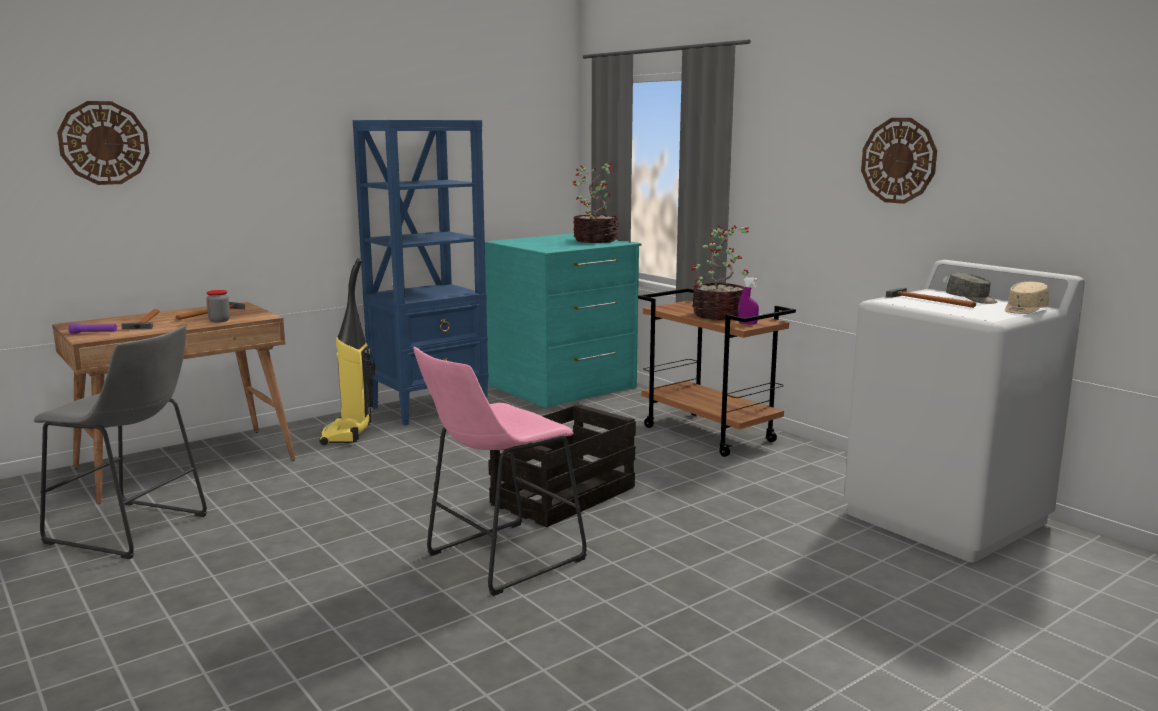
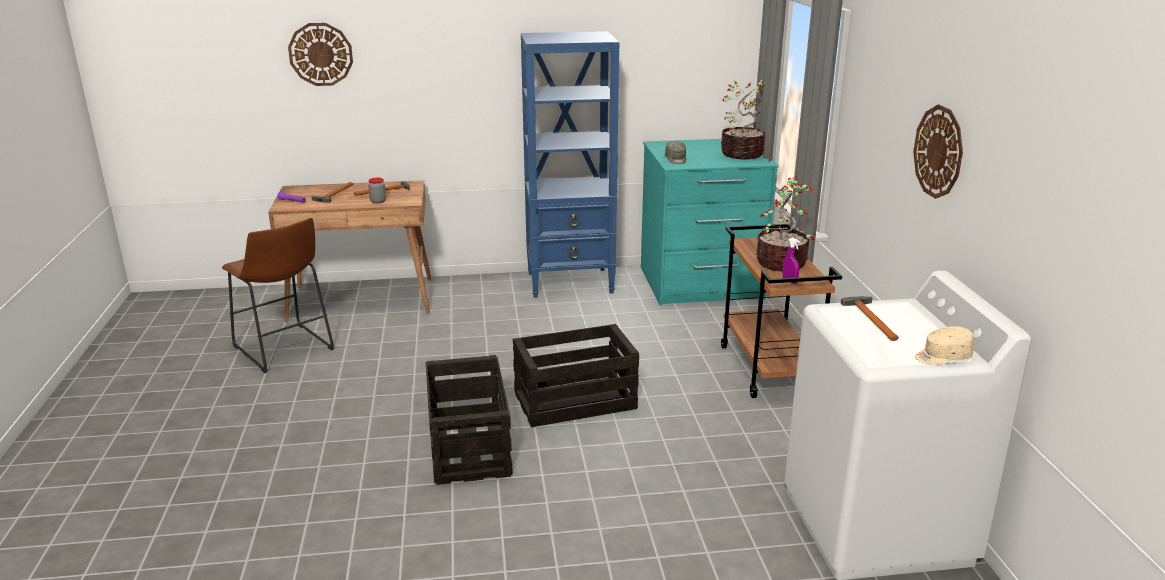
camera: 30 degrees right, 10 degrees up
(133, 530) = (285, 350): grey stool -> brown stool
(348, 434) = (486, 297): vacuum cleaner -> none
(498, 559) = (468, 445): pink stool -> crate
(971, 299) = (921, 327): grey cap -> grey cap (676, 159)

